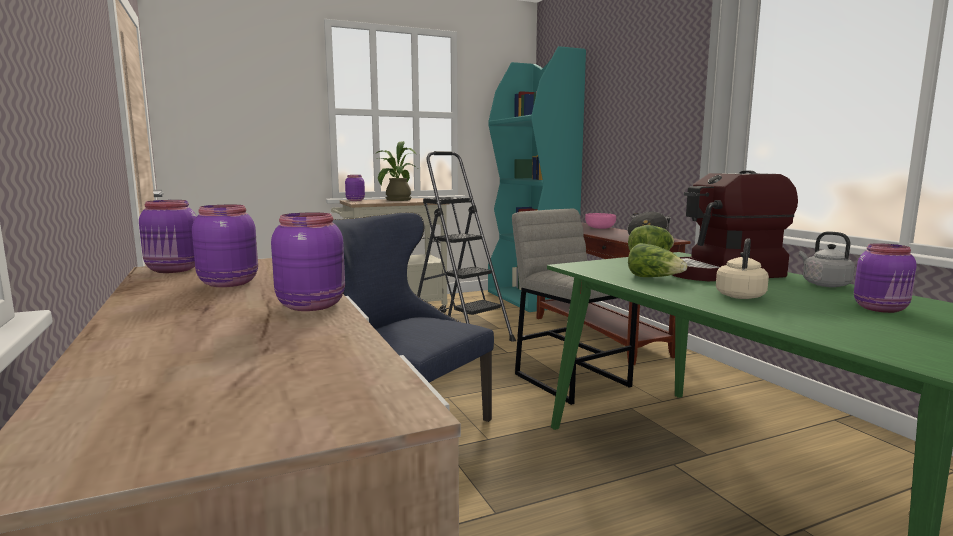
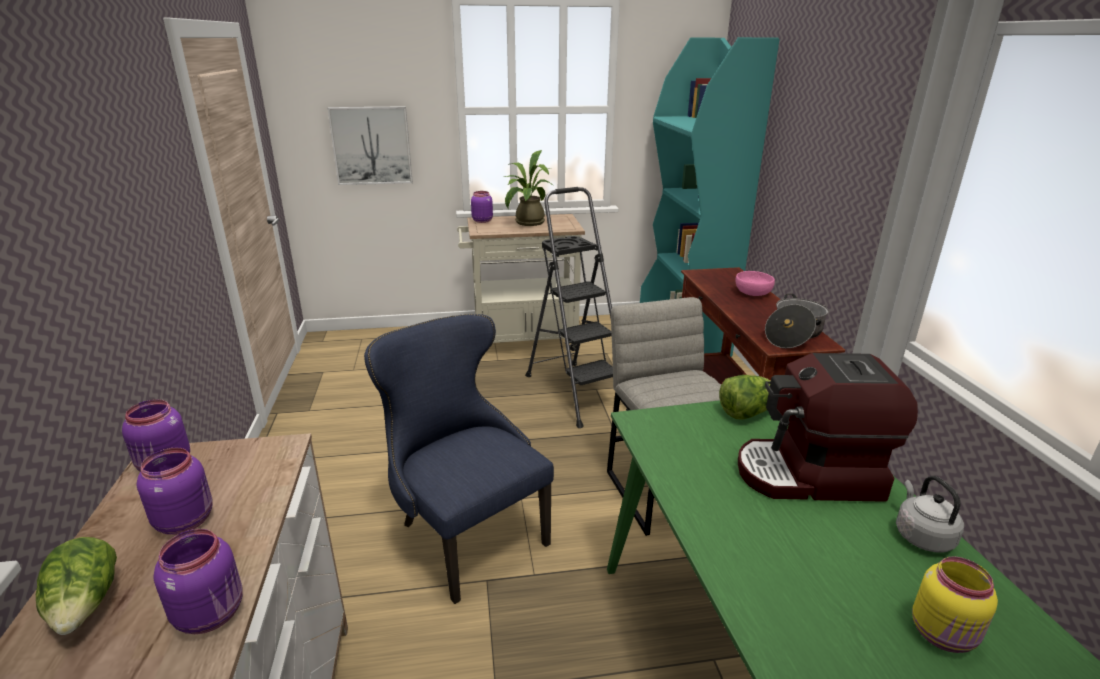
camera: 15 degrees right, 15 degrees up
(250, 138) = (371, 145): none -> picture
(654, 278) = (711, 477): lettuce -> lettuce (86, 605)
(740, 295) = (782, 553): beige kettle -> none
(882, 309) = (944, 635): purple jar -> yellow jar

